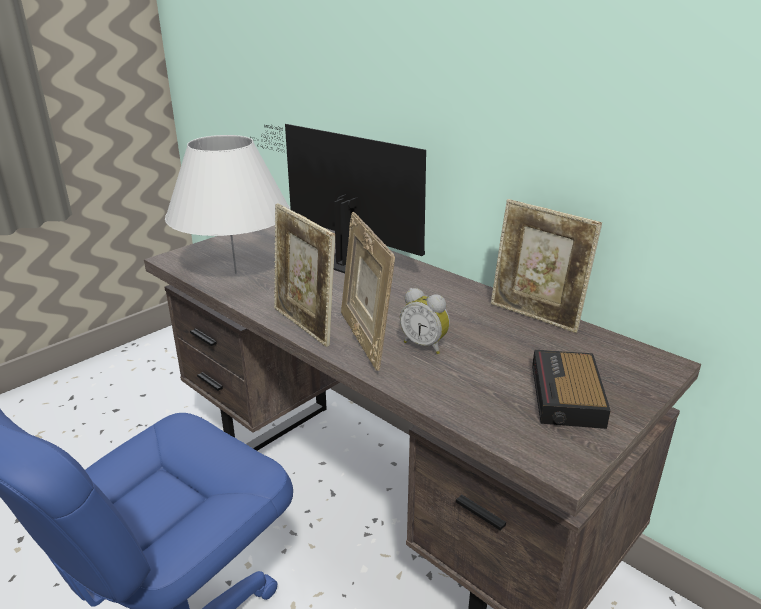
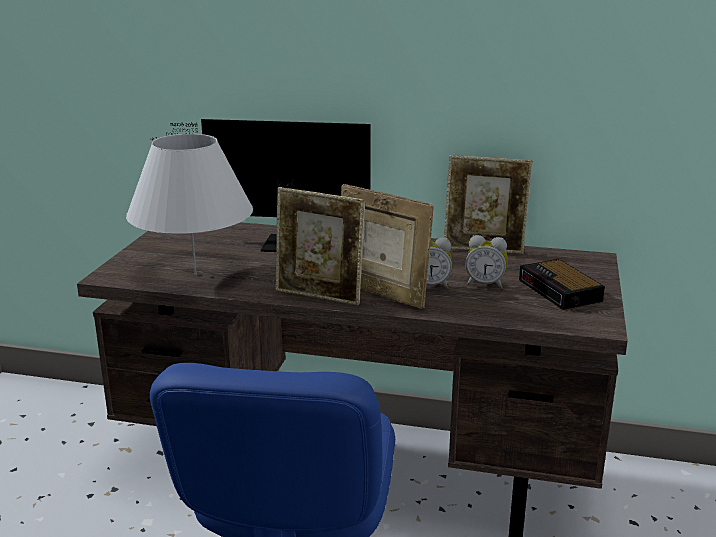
camera: 30 degrees left, 5 degrees down
(486, 361) = (485, 284): none -> alarm clock

